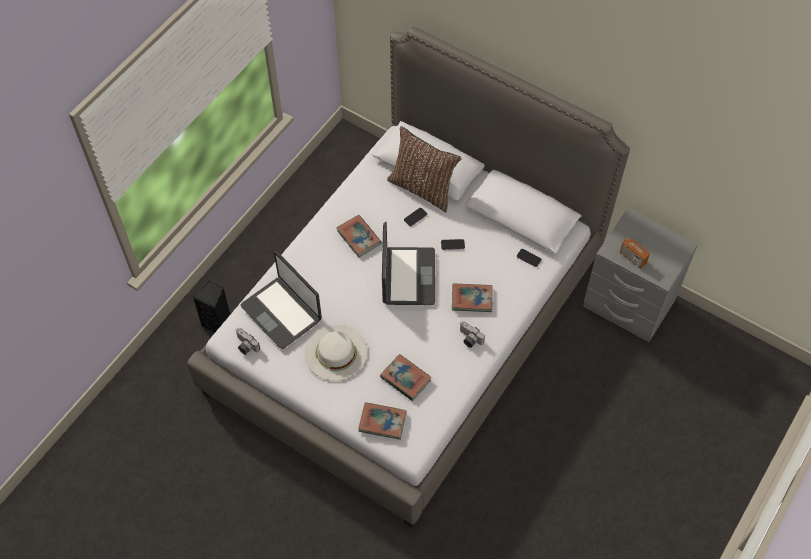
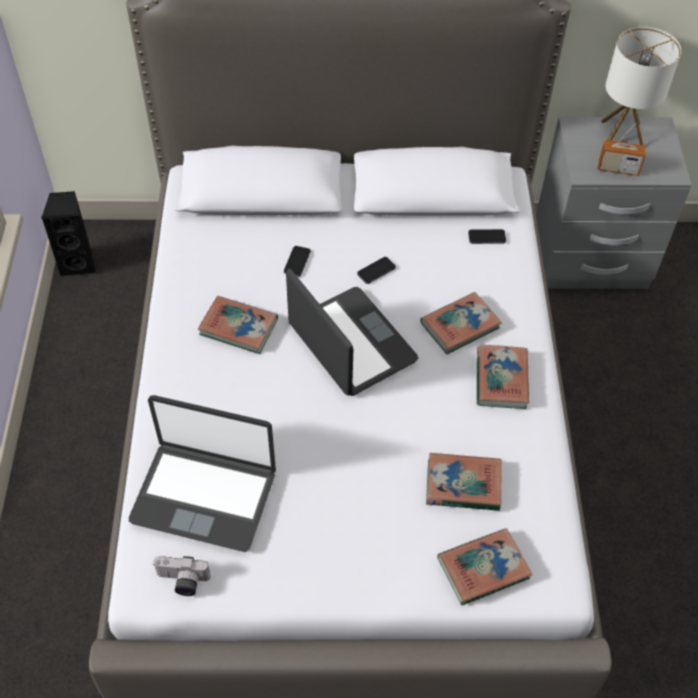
camera: 35 degrees left, 5 degrees down
(218, 323) = (72, 585): black speaker -> black speaker (79, 263)
(336, 352) = (333, 507): white hat -> none
(422, 188) = (277, 221): brown pillow -> none
(469, 339) = (501, 379): camera -> book
(655, 238) = (622, 134): none -> table lamp

